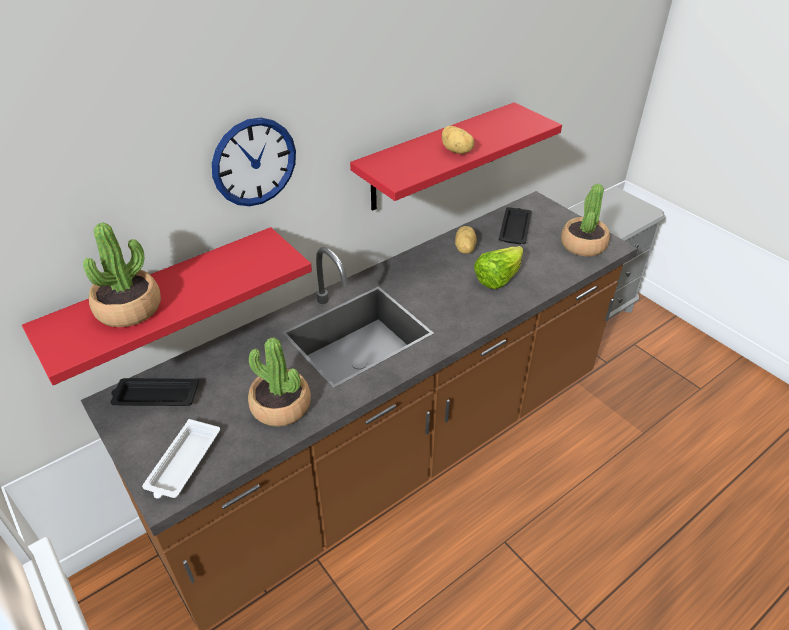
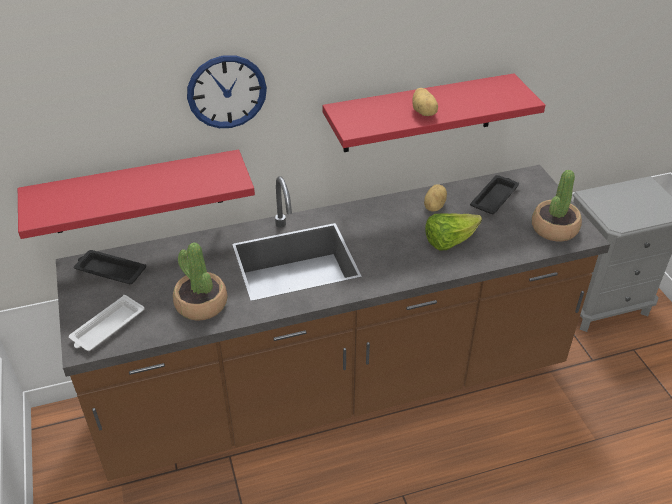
camera: 20 degrees right, 0 degrees up
(129, 309) = (96, 193): potted plant -> none

